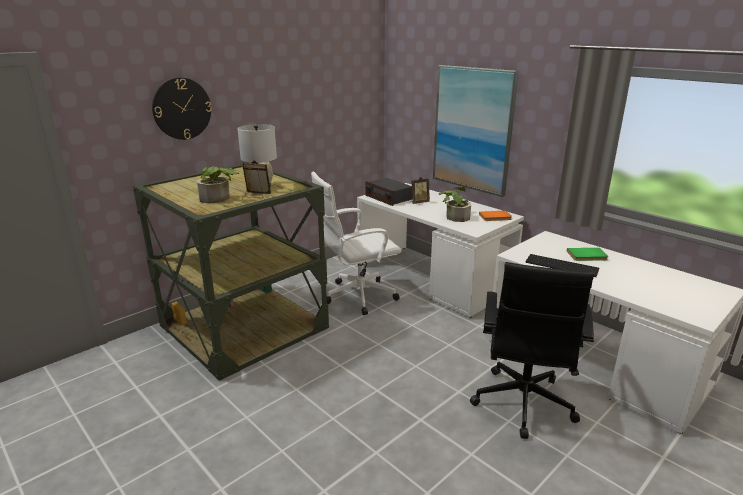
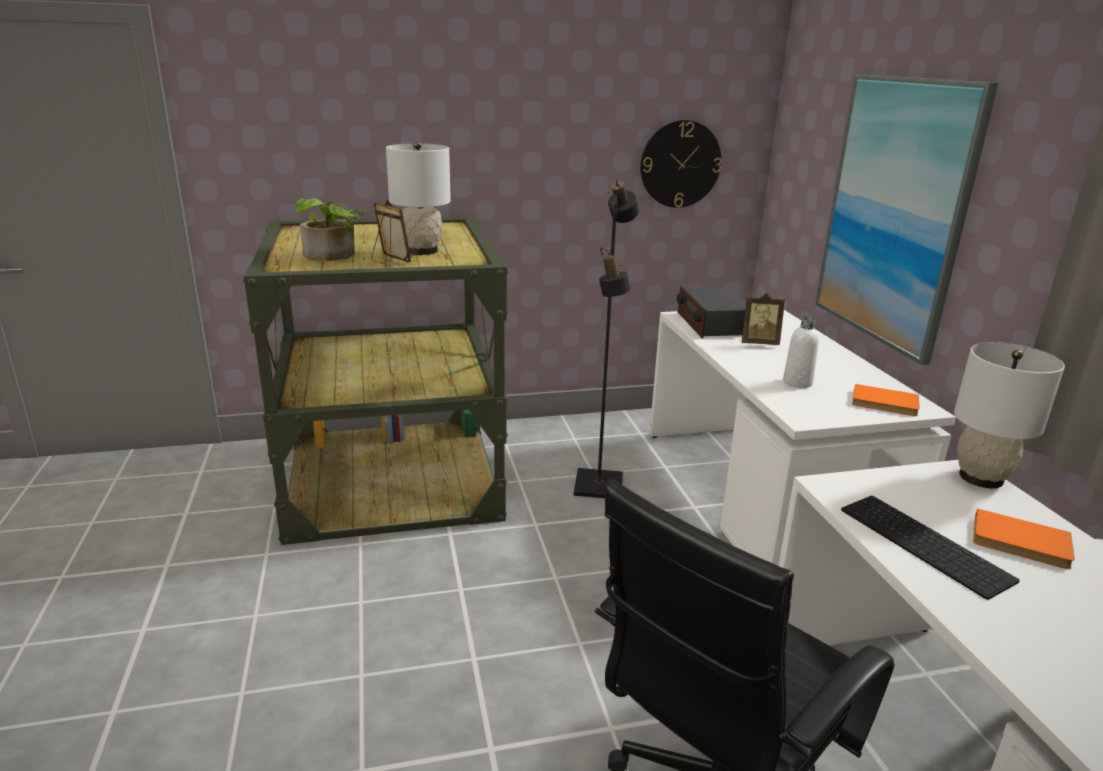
camera: 30 degrees right, 0 degrees up
(182, 109) = (363, 114): wall clock -> wall clock (680, 164)
(356, 297) = (598, 485): white office chair -> black floor lamp
(454, 216) = (797, 382): potted plant -> white bottle
(555, 237) = (981, 478): none -> white table lamp
(587, 256) = (1020, 543): green book -> orange book

